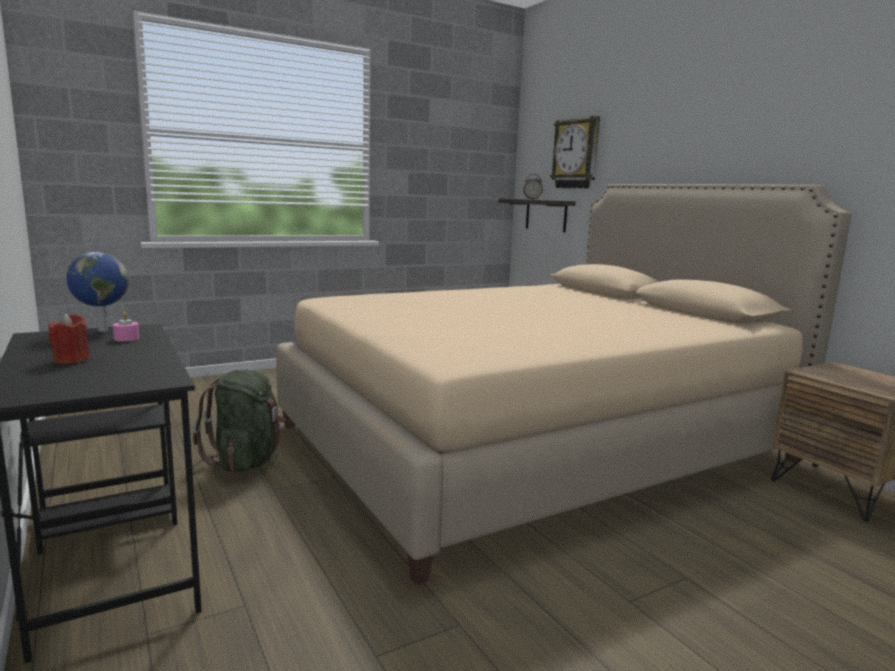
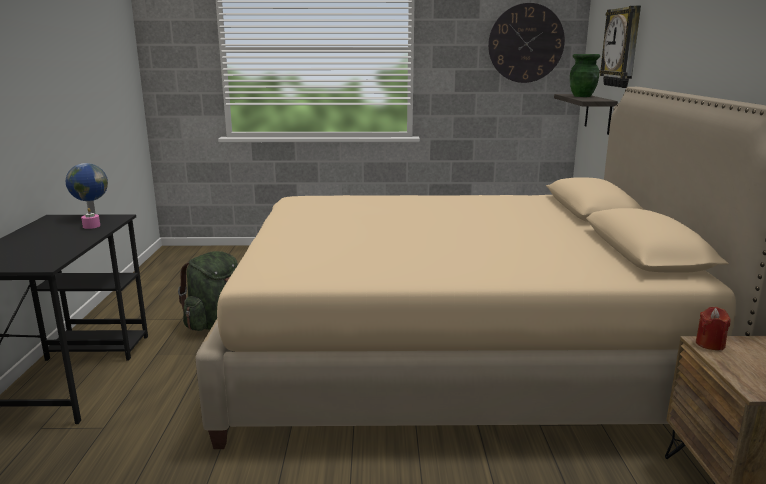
camera: 30 degrees right, 5 degrees up
(72, 360) = (33, 241): red candle -> red candle (710, 344)
(470, 149) = (526, 43): none -> wall clock
(532, 199) = (582, 96): alarm clock -> green vase

